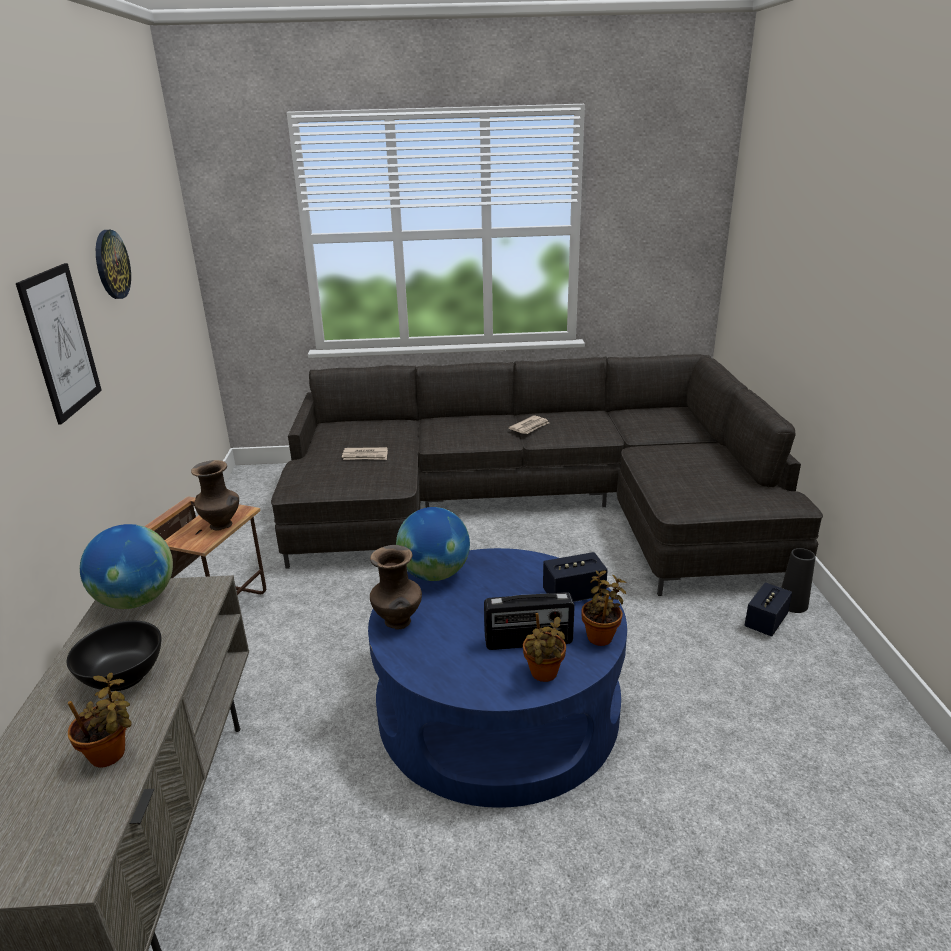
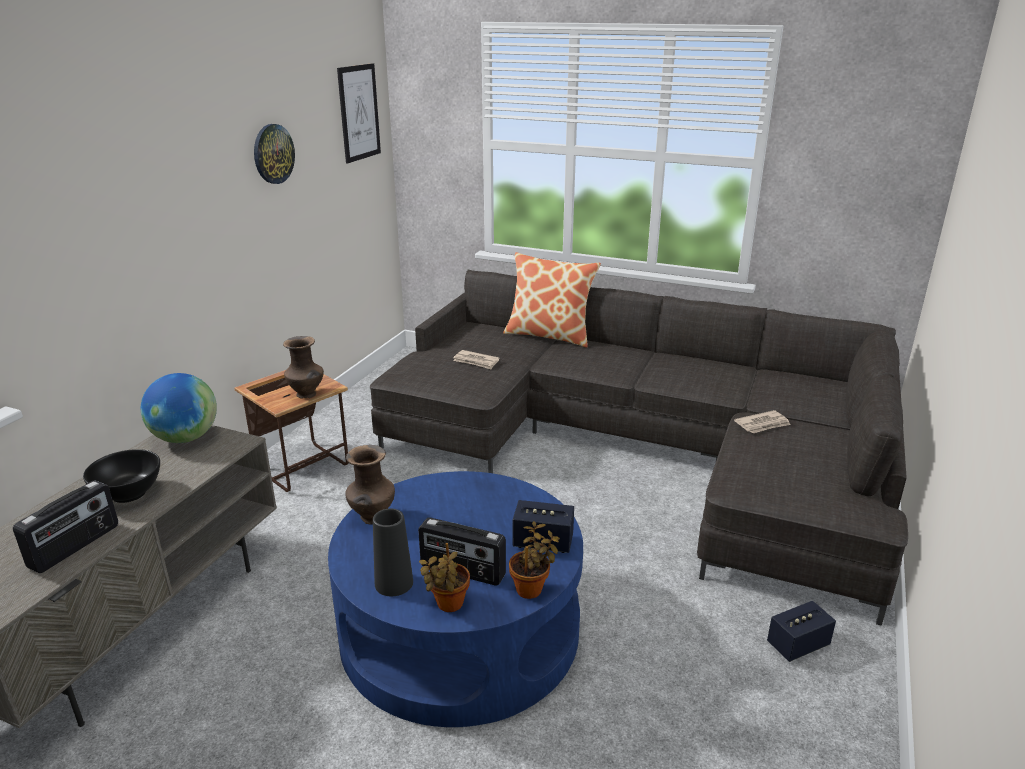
camera: 25 degrees right, 0 degrees up
(61, 342) = (195, 215): picture -> picture (359, 112)
(112, 754) = (75, 546): potted plant -> radio
(412, 419) = (549, 335): none -> pillow
(434, 574) = (438, 485): globe -> none
(530, 427) = (655, 367): newspaper -> newspaper (763, 424)
(792, 604) = (848, 637): black vase -> black vase (394, 583)

